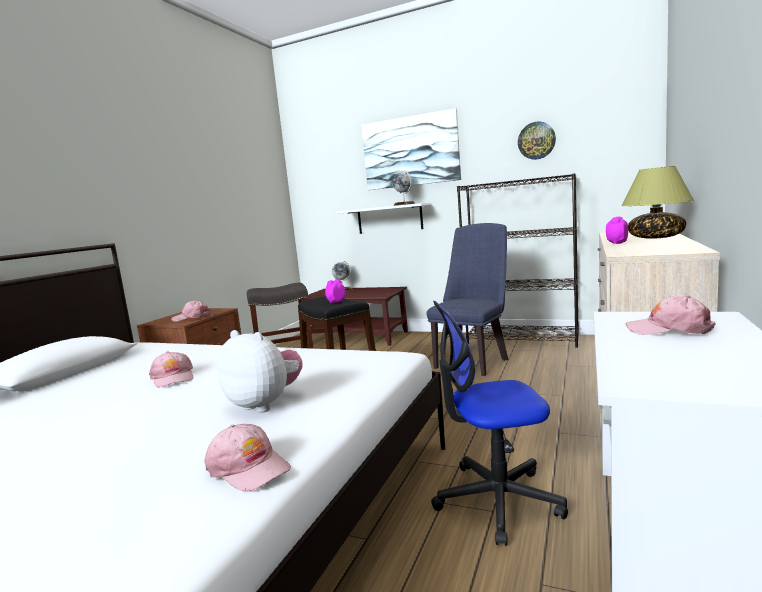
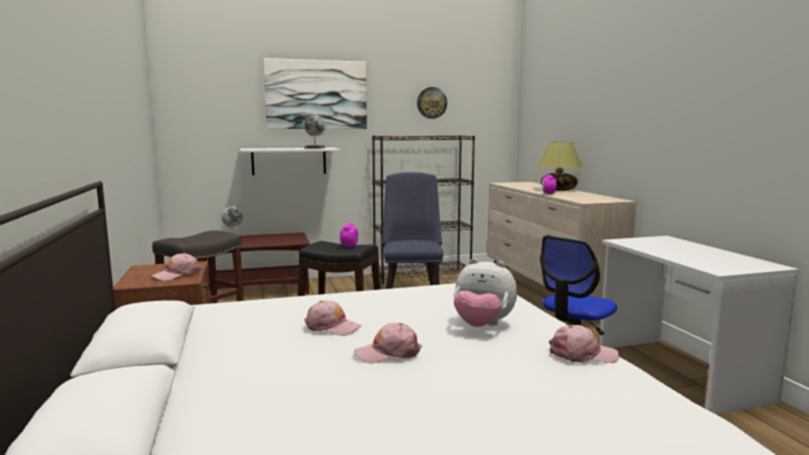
camera: 40 degrees left, 0 degrees up
(265, 404) = (482, 326): plush toy -> plush toy turned 150 degrees counterclockwise
(669, 329) = (664, 246): pink cap -> pink cap (388, 353)

